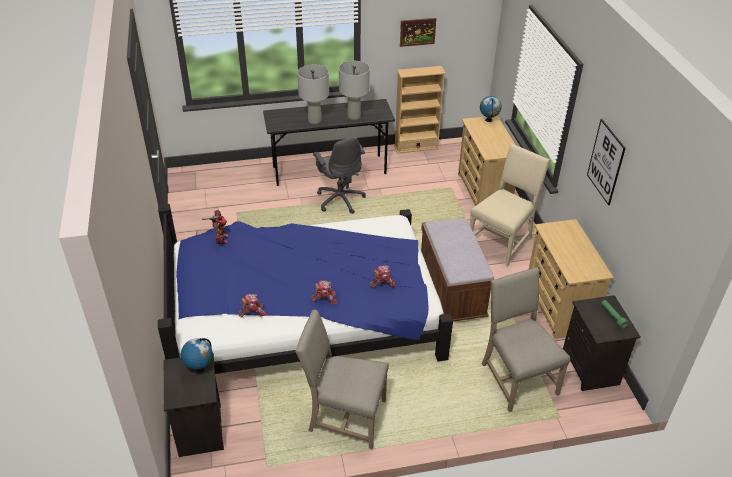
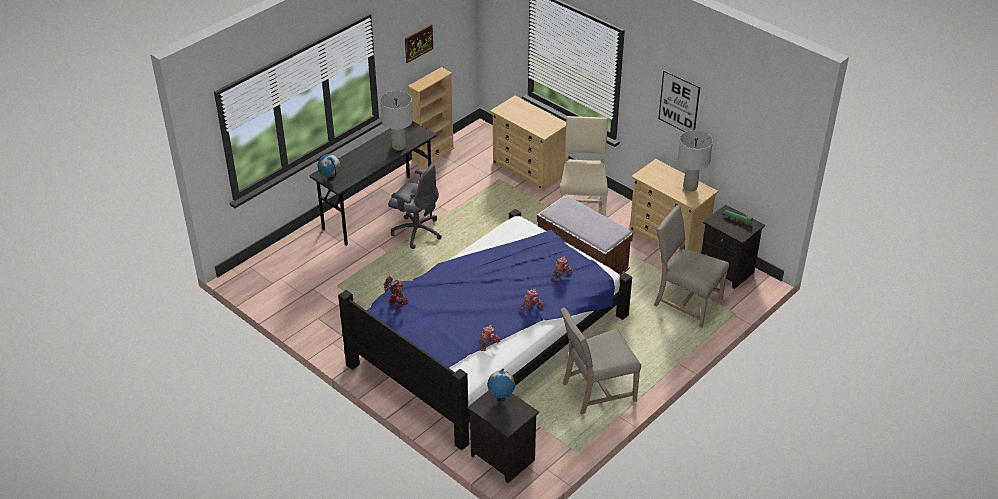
camera: 35 degrees left, 0 degrees up
(314, 121) = (369, 165): grey table lamp -> grey table lamp (690, 187)
(488, 120) = (513, 103): globe -> globe (330, 179)

